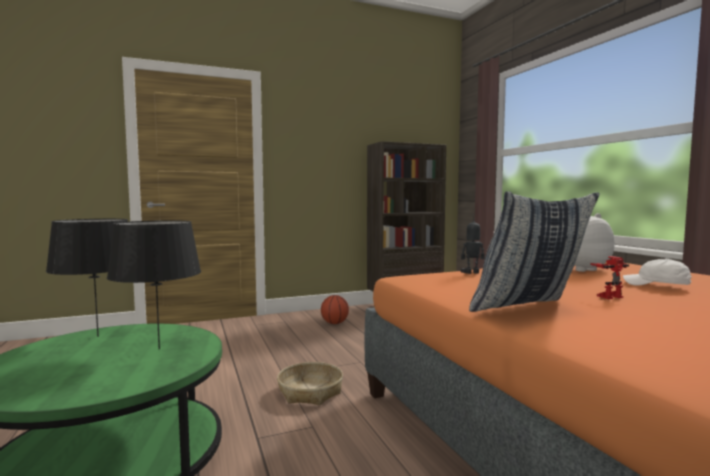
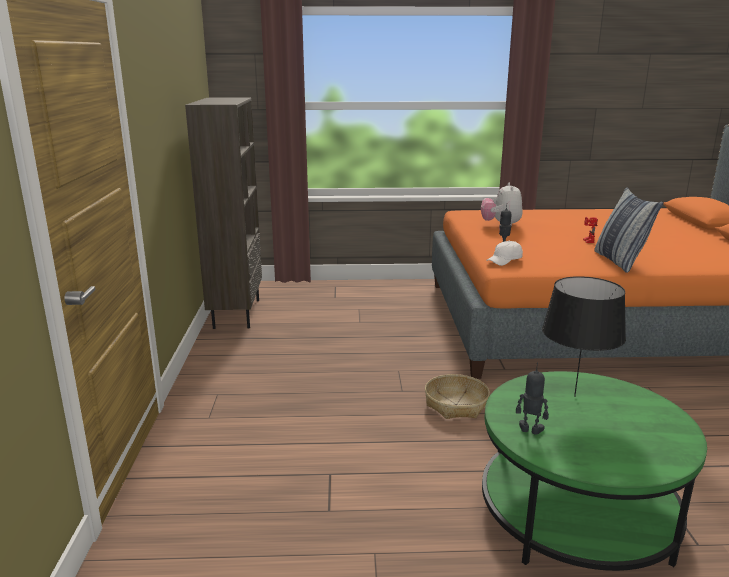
camera: 70 degrees left, 15 degrees up
(97, 336) = (530, 430): black table lamp -> toy robot
(334, 323) = (262, 363): basketball -> none
(656, 285) = (565, 226): white cap -> white cap (505, 260)

